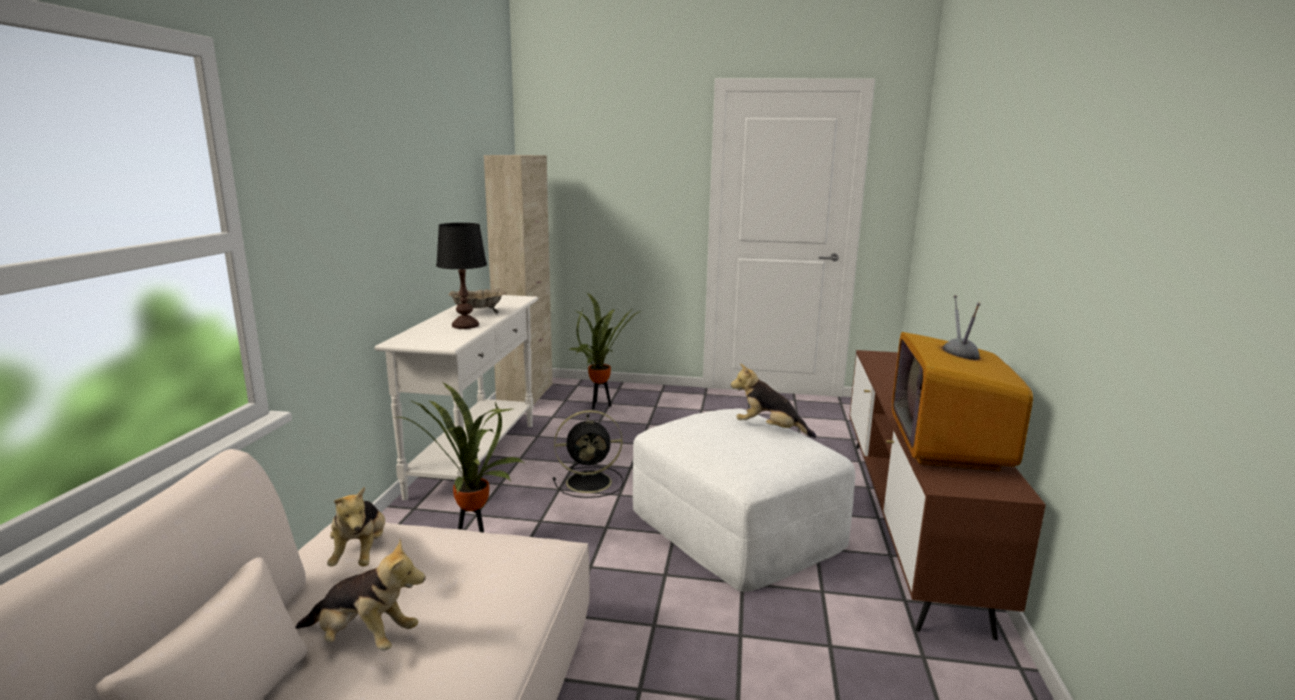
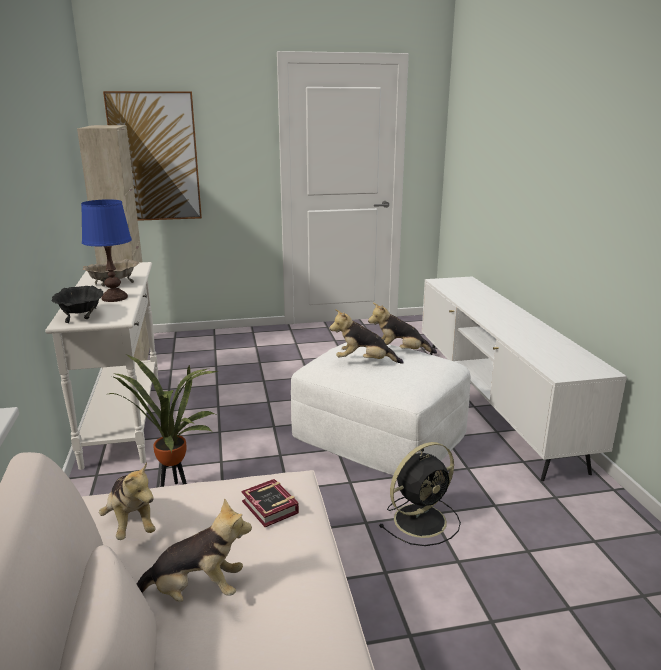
camera: 20 degrees left, 5 degrees up
(417, 338) = (81, 316): none -> black bowl
(465, 325) = (114, 298): black table lamp -> blue table lamp
(501, 573) = (270, 509): none -> book
(576, 190) = (155, 157): none -> picture
(591, 482) = (243, 420): black fan -> black fan (422, 519)
(599, 405) = (207, 352): potted plant -> none
(714, 433) = (364, 362): none -> plush toy
(907, 519) = (493, 403): brown tv stand -> white tv stand
(947, 446) = (541, 345): television -> none

